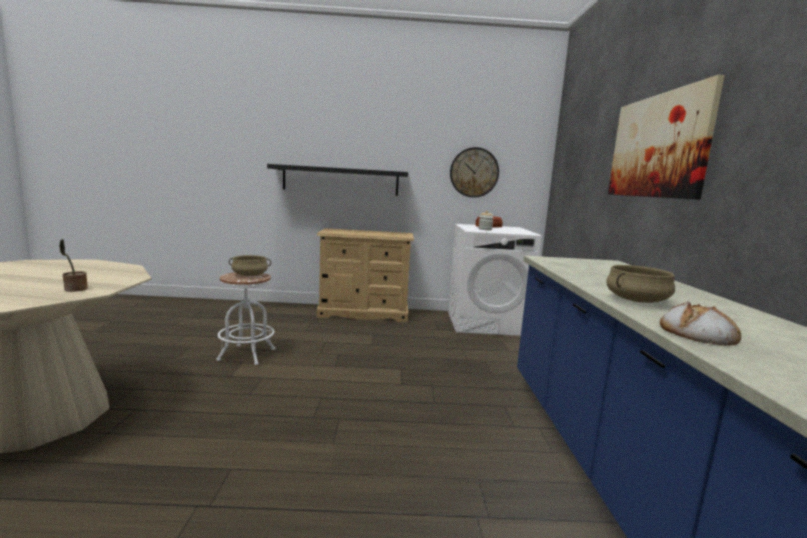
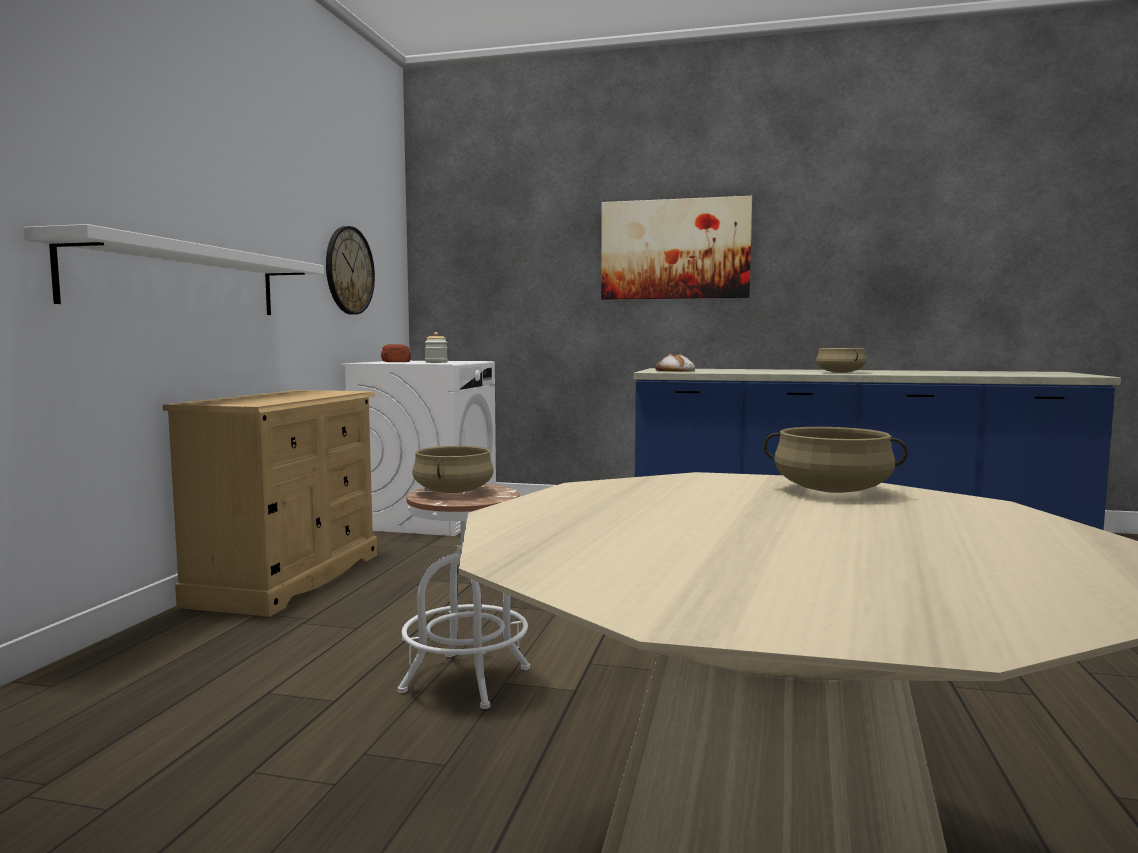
camera: 75 degrees left, 5 degrees down
(74, 289) = (831, 491): potted plant -> beige cooking pot
(341, 180) = (179, 280): black shelf -> white shelf
(697, 333) = (922, 373): bread -> bread (674, 371)

